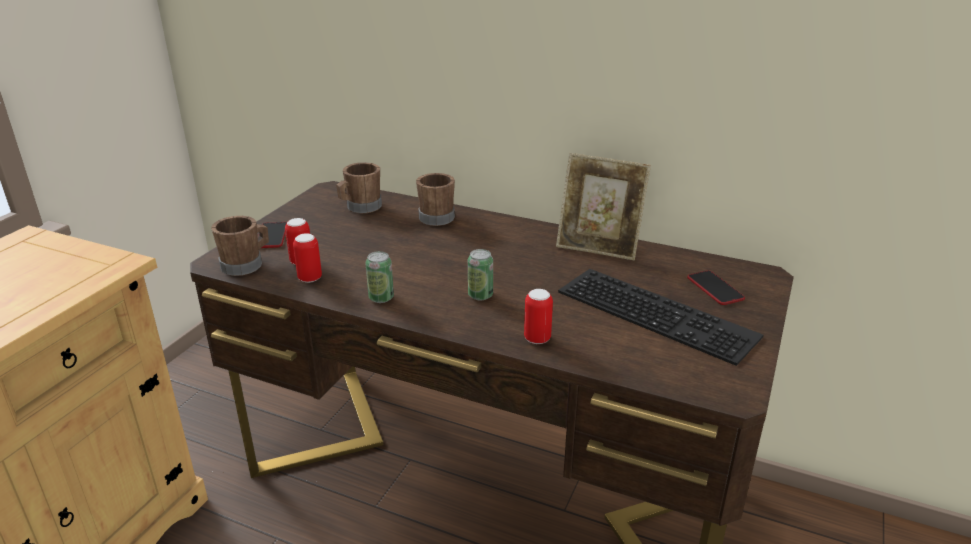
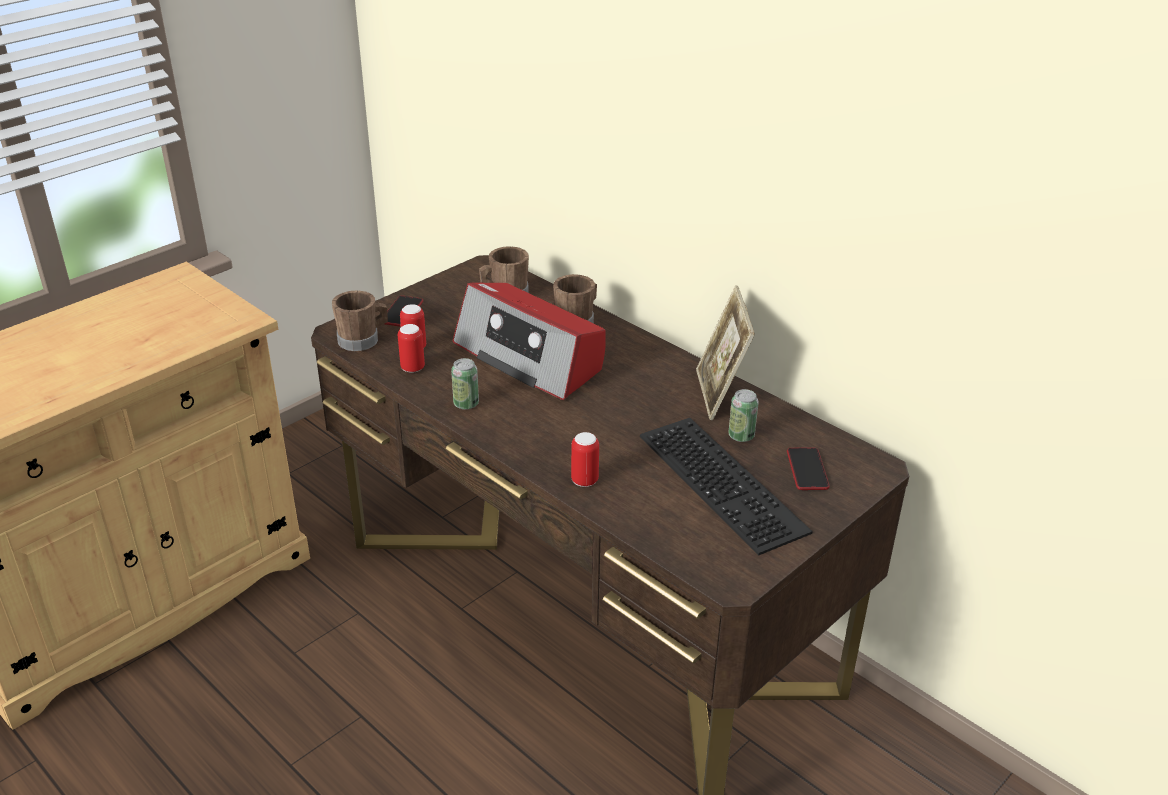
camera: 20 degrees right, 5 degrees up
(416, 250) = (530, 357): none -> radio
(480, 295) = (561, 422): can -> can (741, 436)
(598, 247) = (720, 394): picture frame -> picture frame turned 45 degrees clockwise

